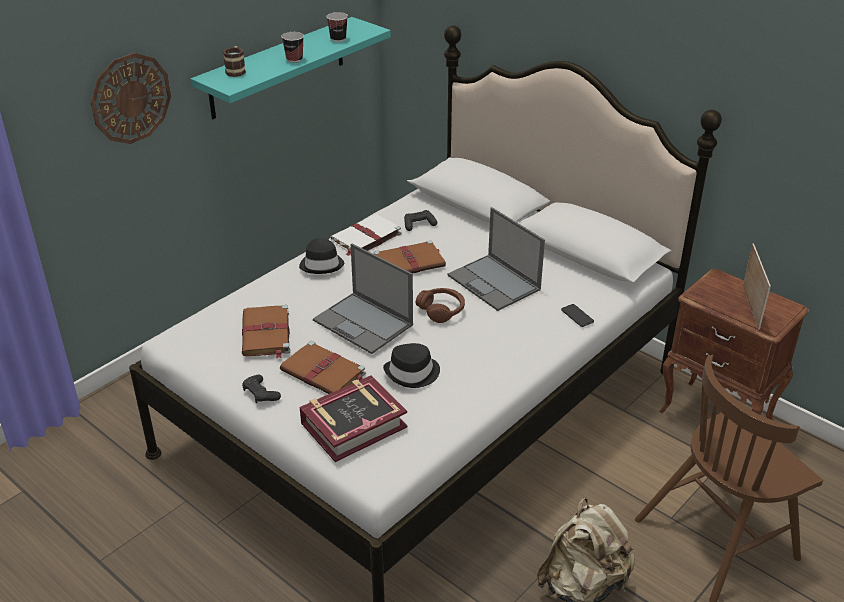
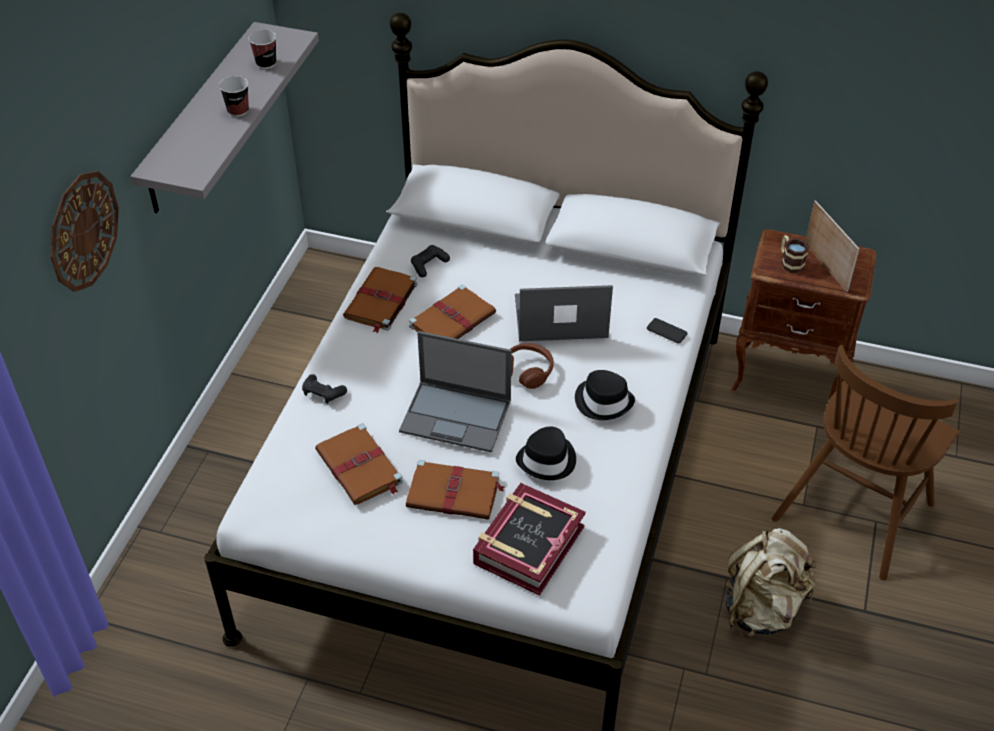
camera: 25 degrees left, 10 degrees up
(236, 70) = (179, 148): mug -> mug (789, 262)
(260, 394) = (404, 544): black game controller -> black game controller (323, 393)
(278, 68) = (201, 119): turquoise shelf -> grey shelf
(322, 264) = (356, 354): black hat -> black hat (603, 401)
(365, 238) = (380, 302): white book -> brown book
(494, 283) = (559, 317): laptop -> laptop turned 150 degrees clockwise

